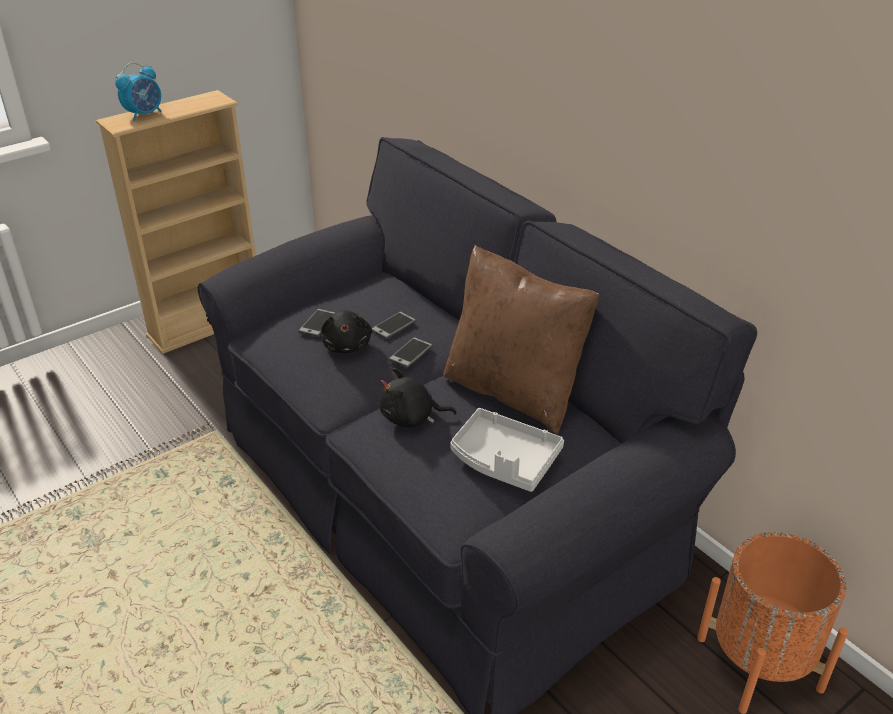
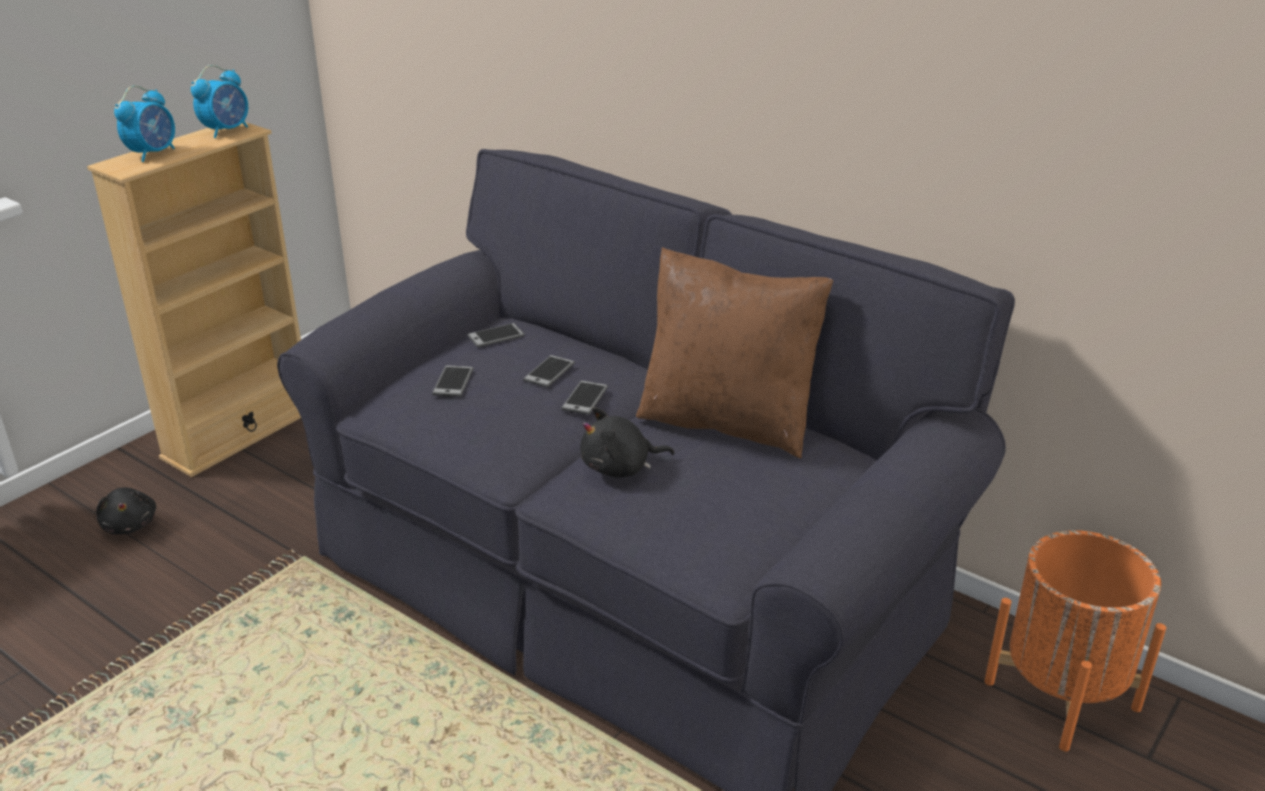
camera: 15 degrees left, 5 degrees down
(205, 100) = (227, 131): none -> alarm clock
(347, 345) = (501, 401): black plush toy -> black plush toy (130, 525)
(368, 288) = (496, 336): none -> phone
(504, 460) = (754, 494): grey tray -> none

